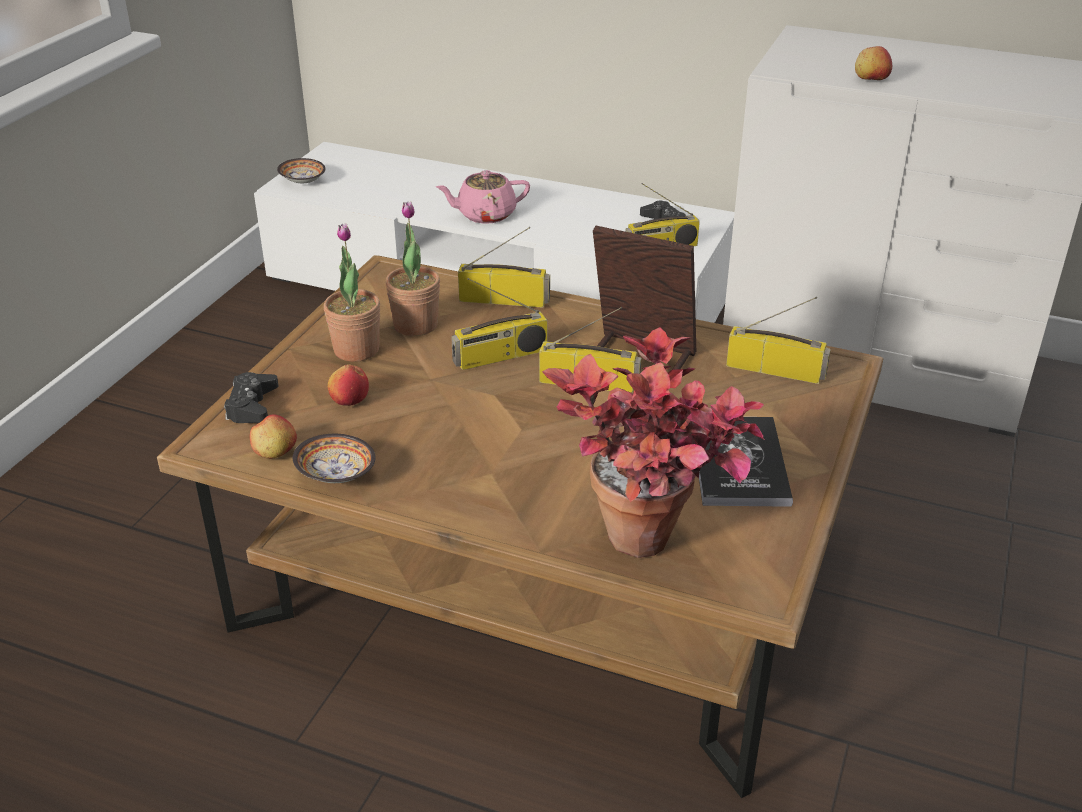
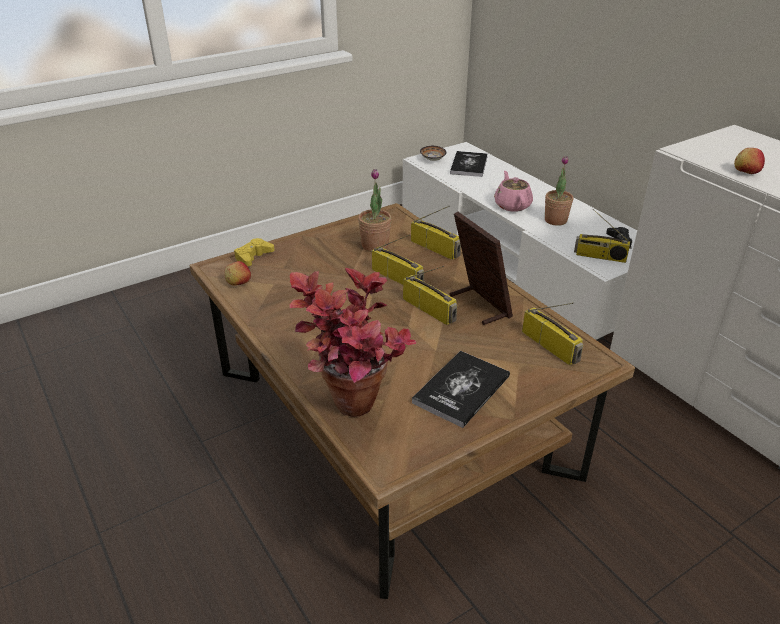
camera: 35 degrees right, 0 degrees up
(252, 405) = (253, 256): black game controller -> yellow game controller
(336, 475) = (249, 305): bowl -> none
(349, 400) = (299, 271): apple -> none
(356, 350) = (332, 248): potted plant -> potted plant (555, 220)
(365, 175) = (469, 165): none -> book
(485, 215) = (512, 205): pink teapot -> pink teapot turned 60 degrees clockwise
(500, 357) = (398, 278): radio -> radio turned 150 degrees counterclockwise

